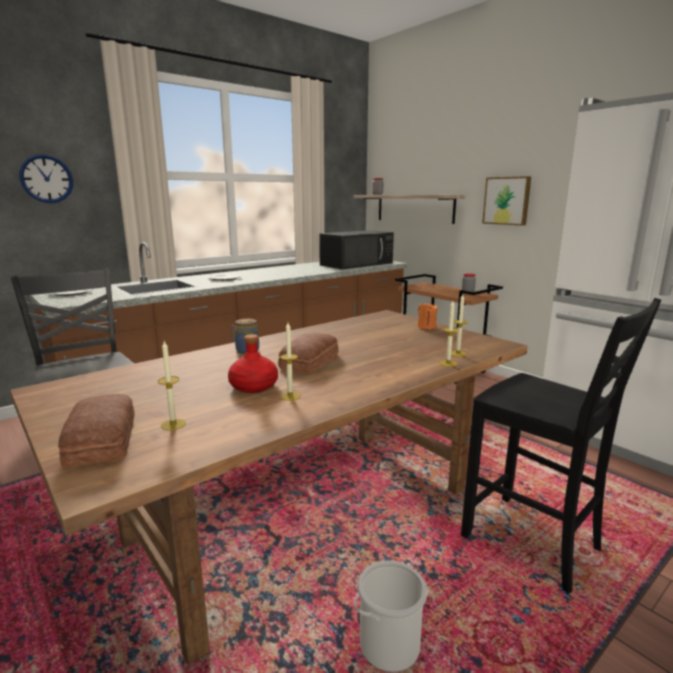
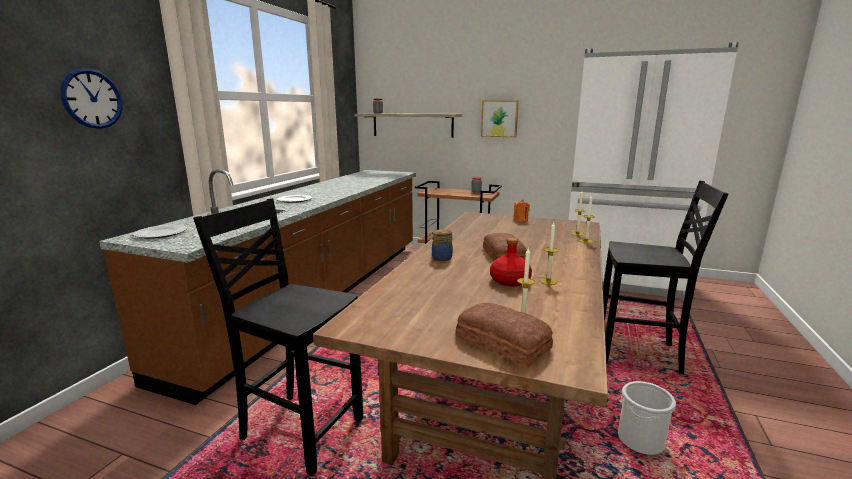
camera: 30 degrees left, 0 degrees up
(357, 264) = (378, 176): black microwave -> none

